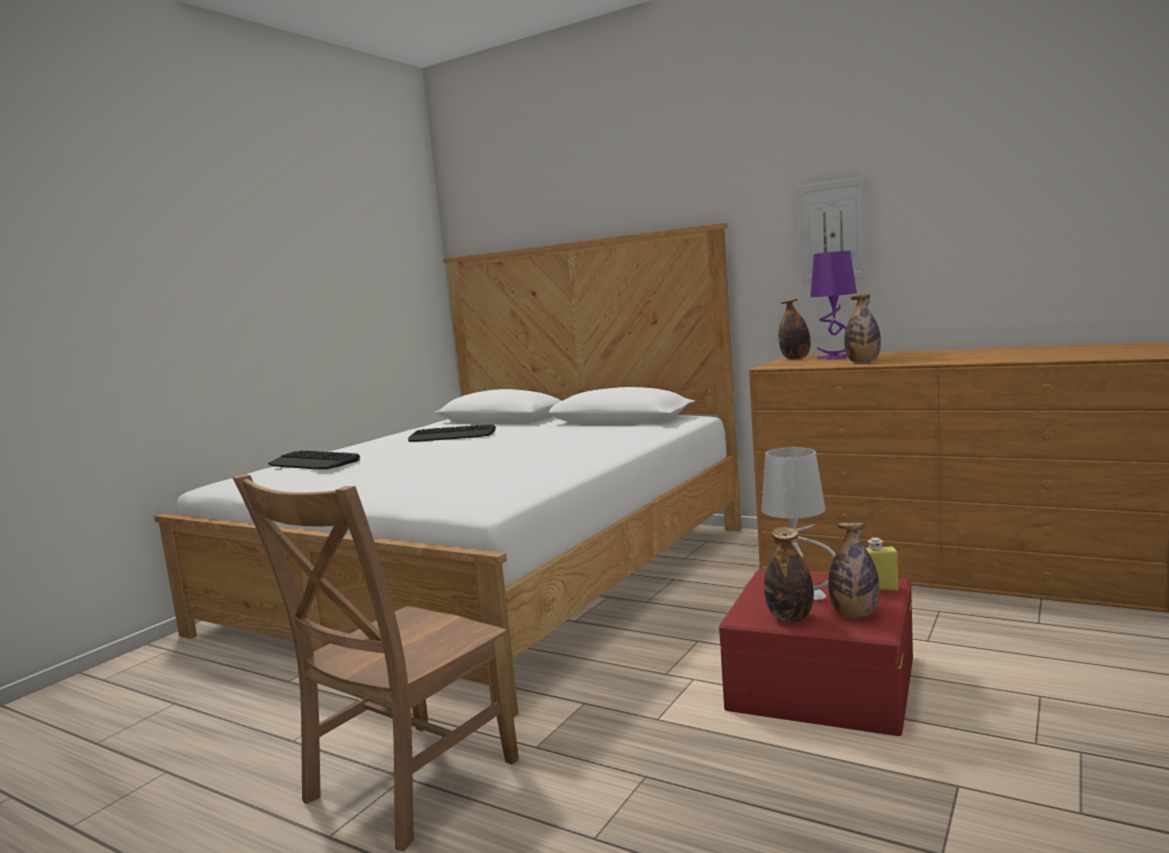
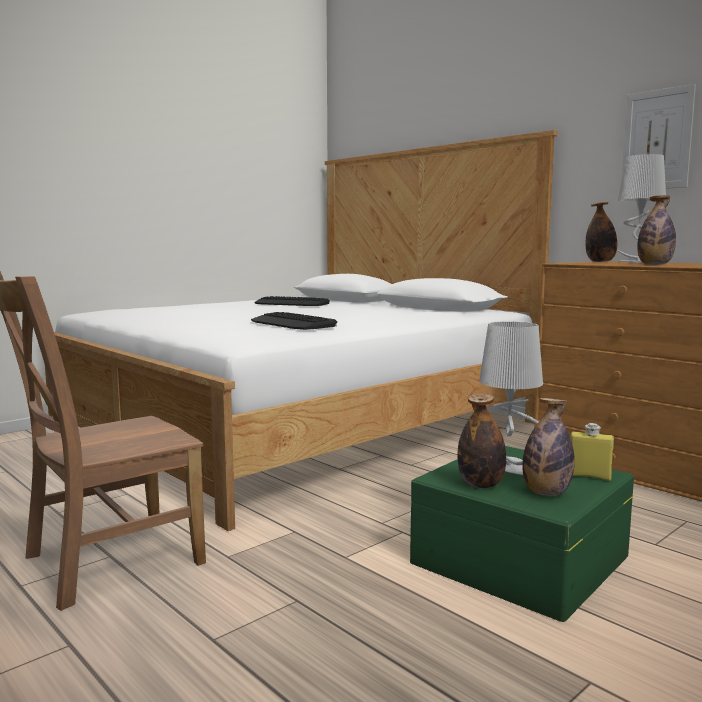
camera: 15 degrees right, 0 degrees up
(313, 462) = (164, 306): keyboard -> keyboard (292, 323)
(821, 683) = (518, 559): red storage box -> green storage box
(836, 358) = (638, 263): purple table lamp -> grey table lamp

